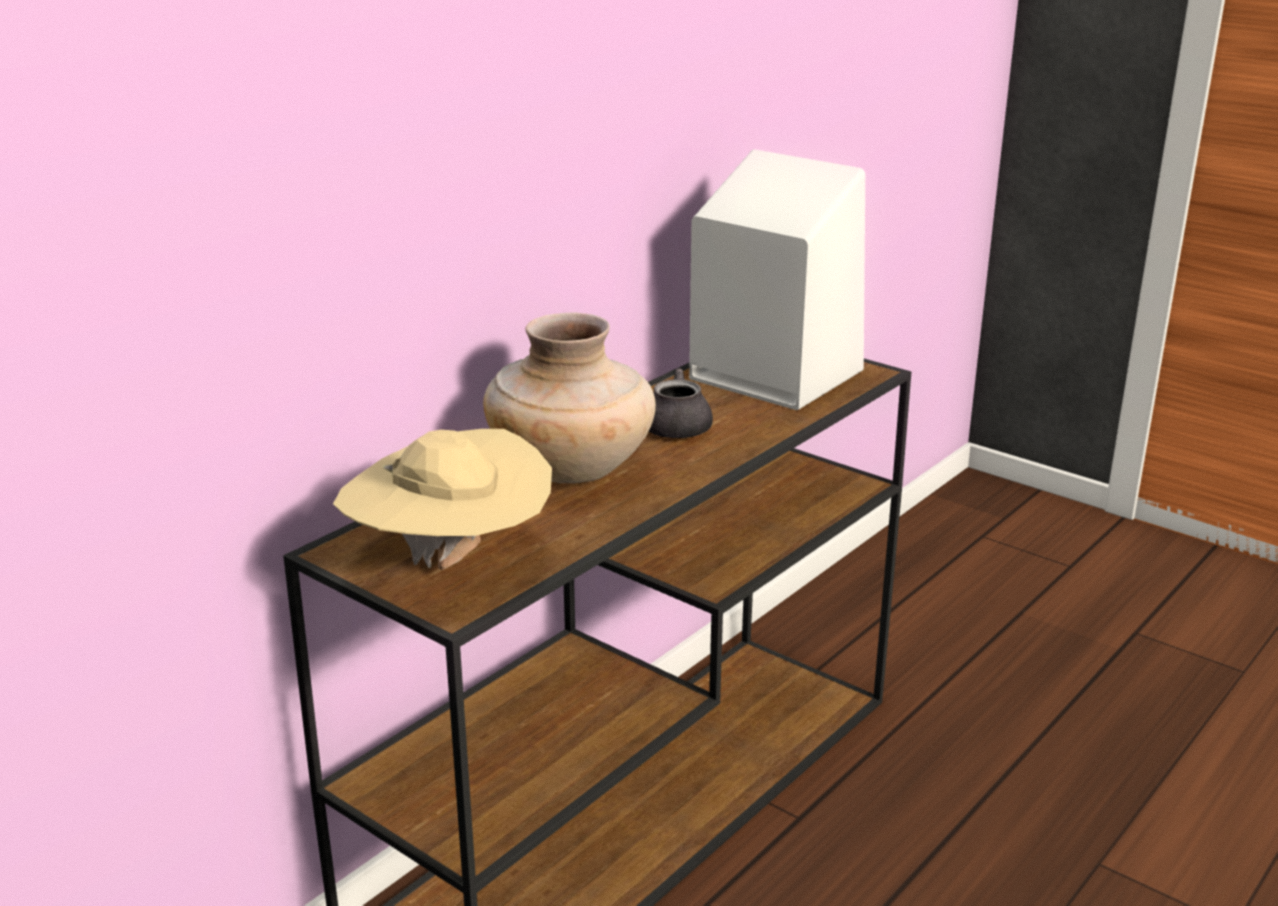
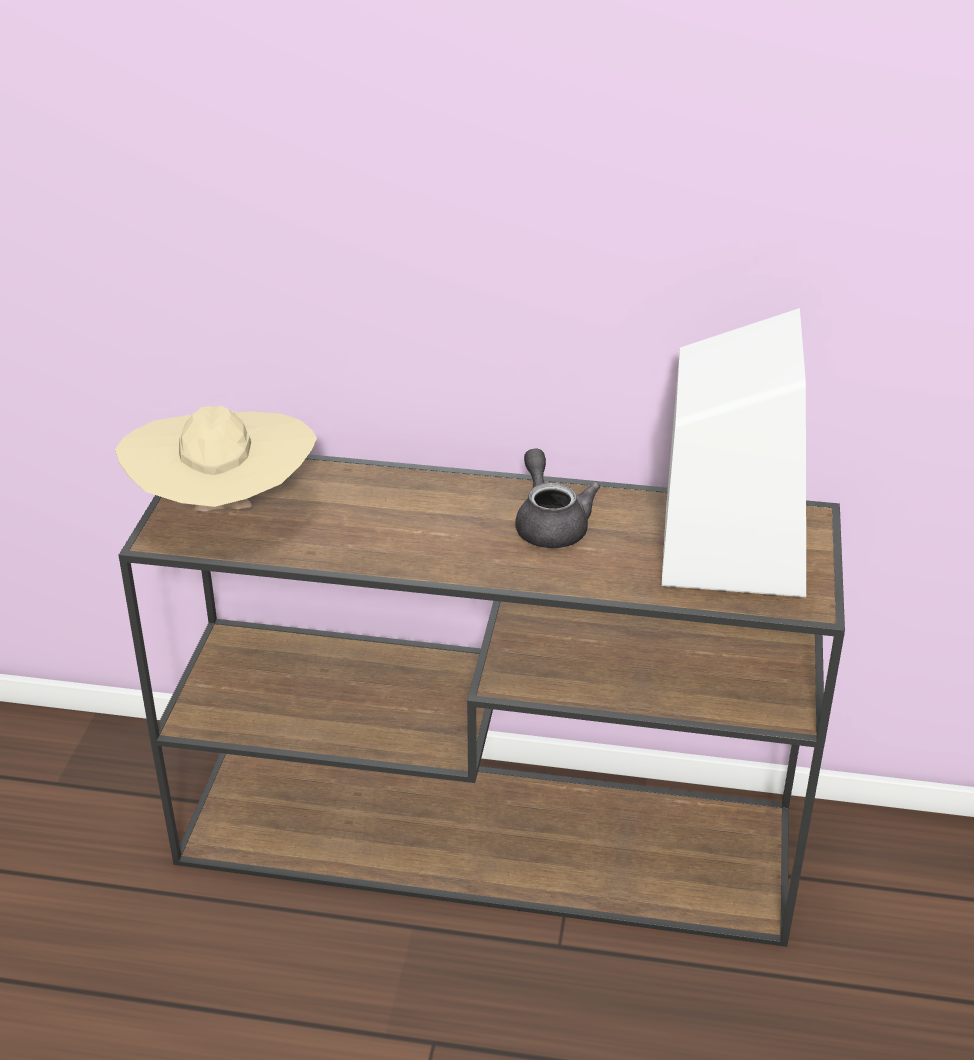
camera: 60 degrees right, 10 degrees up
(572, 470) = (420, 508): beige vase -> none

